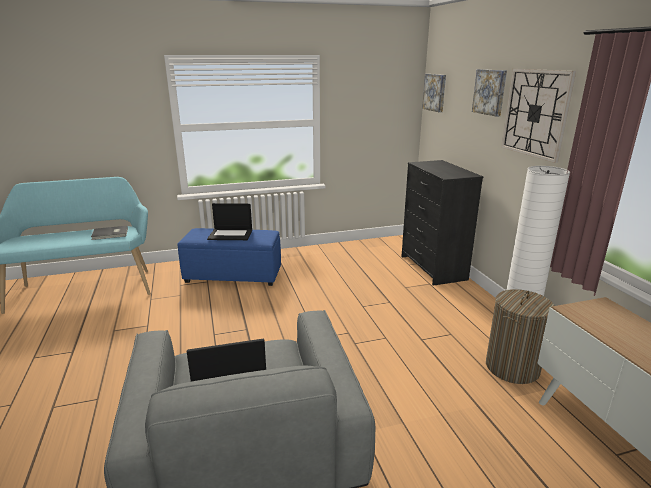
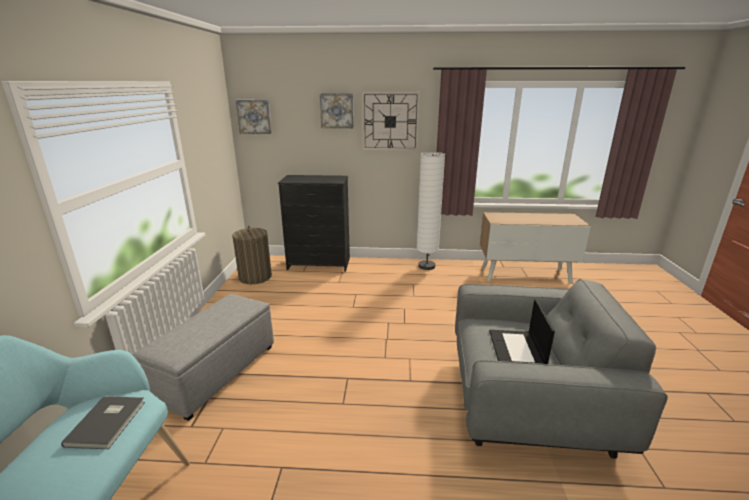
camera: 70 degrees left, 0 degrees up
(231, 234) = (208, 322): laptop -> none
(234, 275) = (217, 372): blue ottoman -> grey ottoman
(512, 367) = (456, 277): laundry basket -> laundry basket (255, 277)

